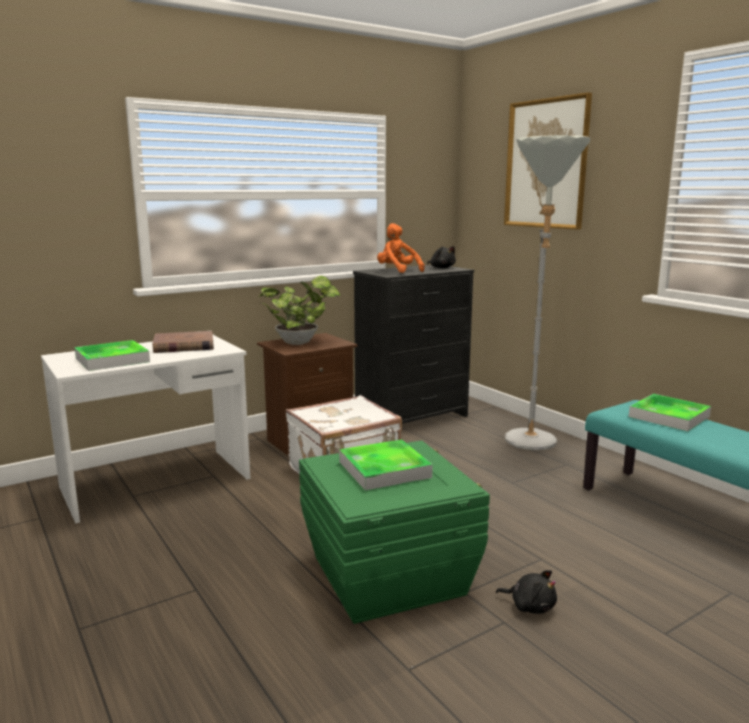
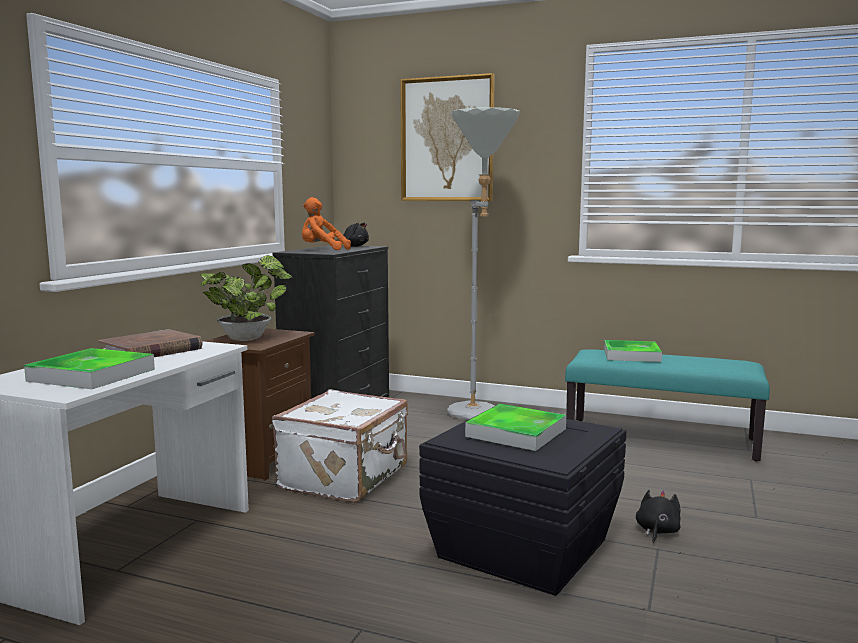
camera: 35 degrees left, 5 degrees down
(388, 574) = (522, 547): green storage box -> black storage box
(530, 606) = (657, 531): black plush toy -> black plush toy turned 60 degrees counterclockwise

